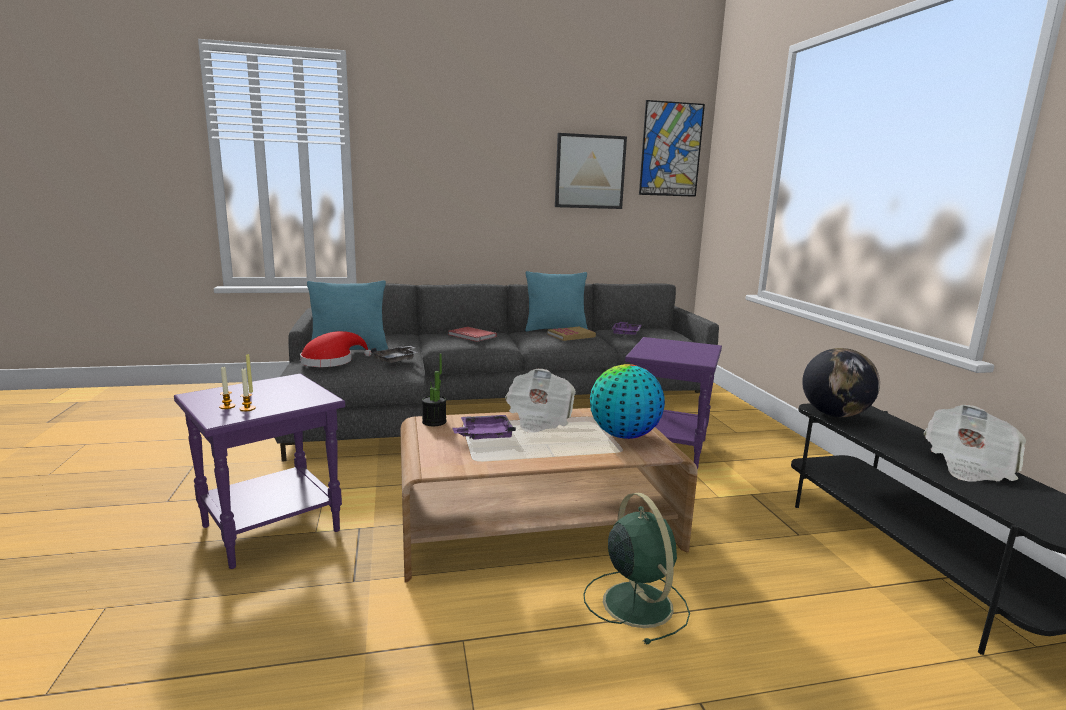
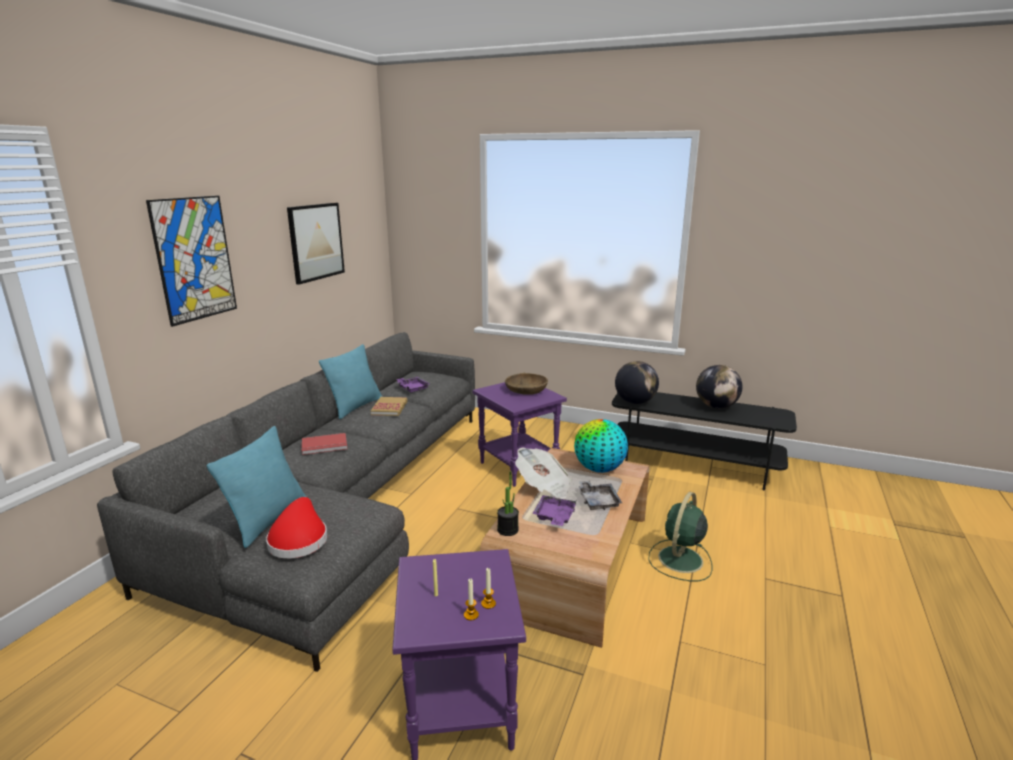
camera: 55 degrees left, 5 degrees up
(396, 360) = (343, 502): grey tray -> grey tray (598, 501)
(636, 602) = (680, 560): green fan -> green fan turned 75 degrees counterclockwise
(671, 149) = (364, 209): picture -> picture (194, 259)
(690, 351) = (526, 390): none -> brown bowl
(968, 466) = (716, 406): newspaper -> globe

